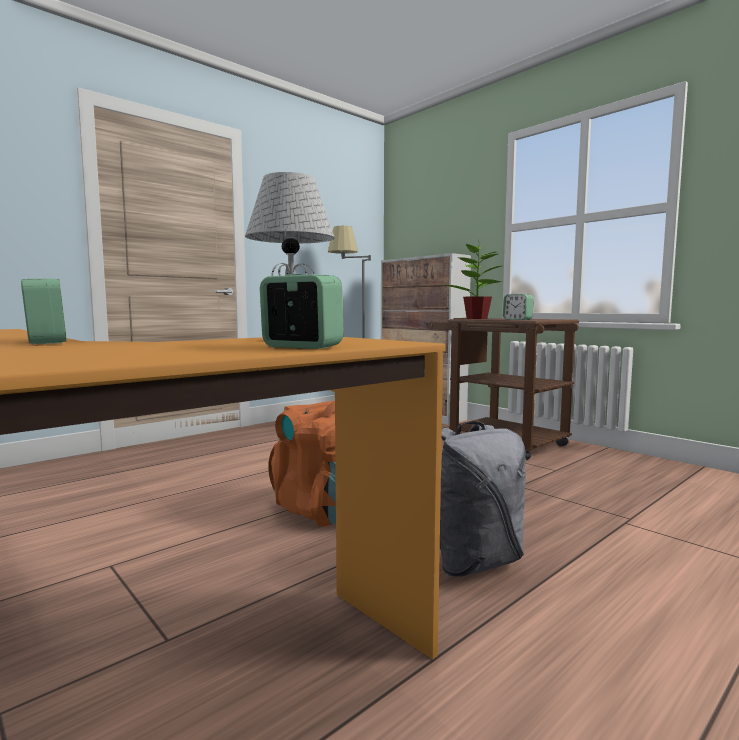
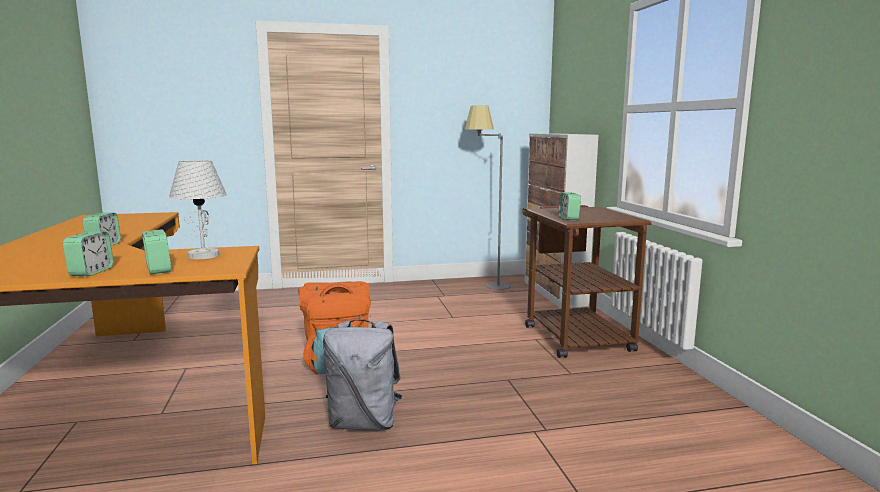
camera: 30 degrees right, 5 degrees up
(185, 353) = (91, 272): none -> alarm clock
(476, 318) = (556, 209): potted plant -> none

